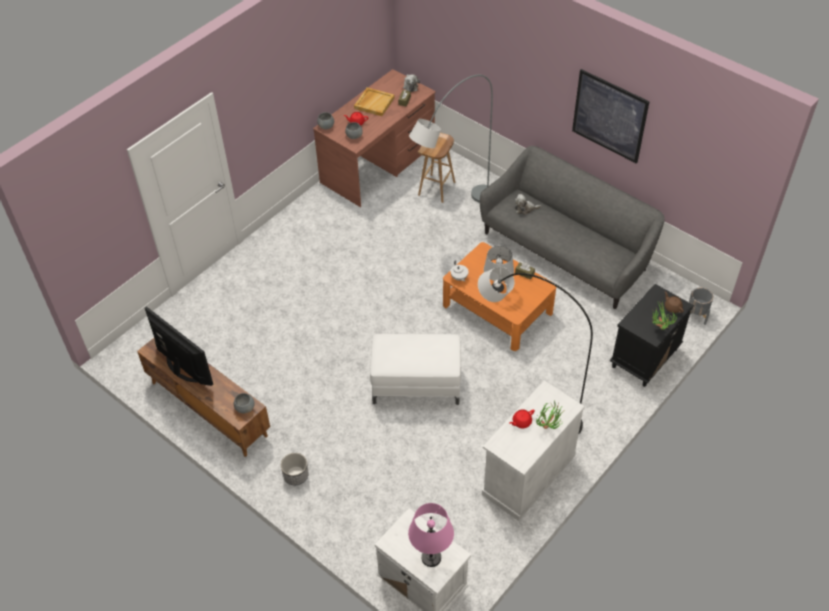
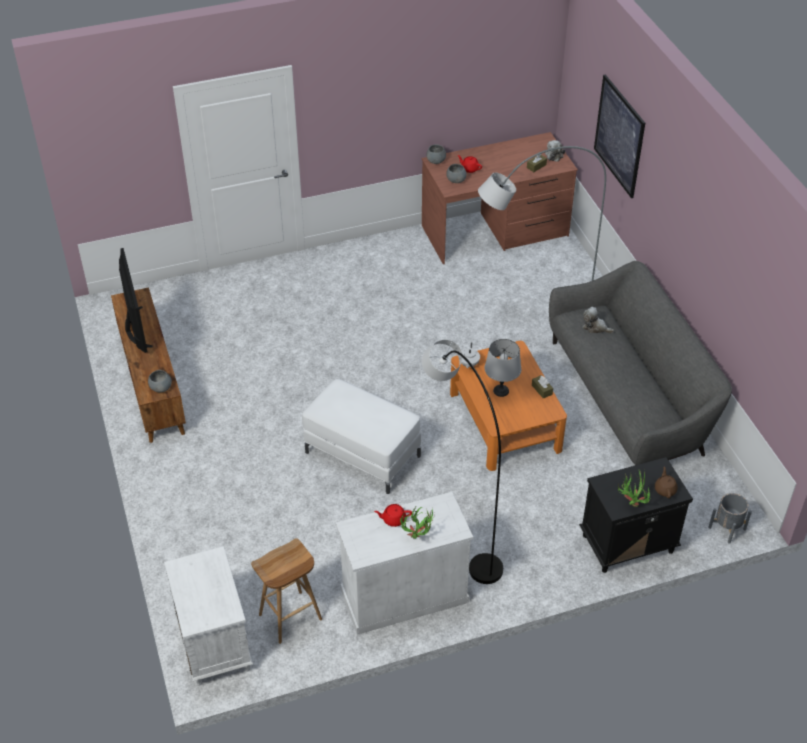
camera: 30 degrees right, 5 degrees down
(296, 475) = (180, 482): planter -> none
(374, 103) = (503, 157): beige tray -> none
(431, 558) = (204, 602): pink table lamp -> none
(437, 189) = (536, 279): brown stool -> brown stool (290, 618)
(609, 116) = (708, 246): picture -> picture (619, 136)

